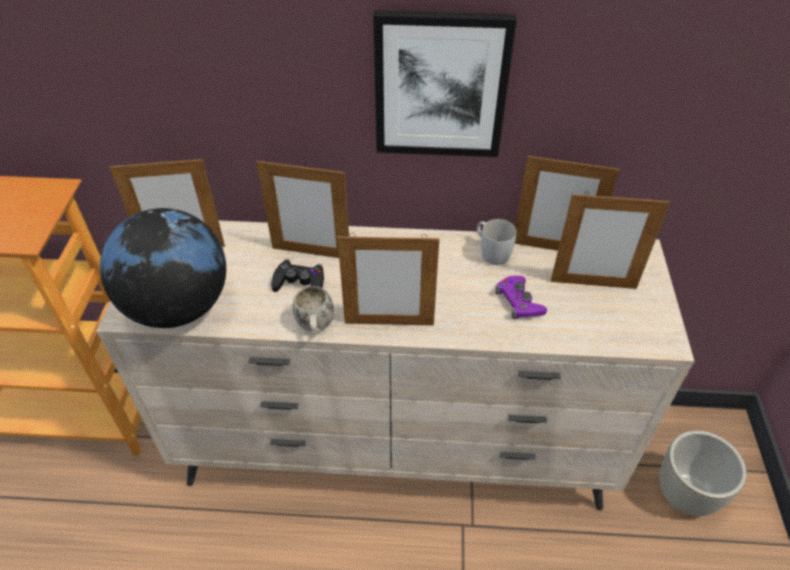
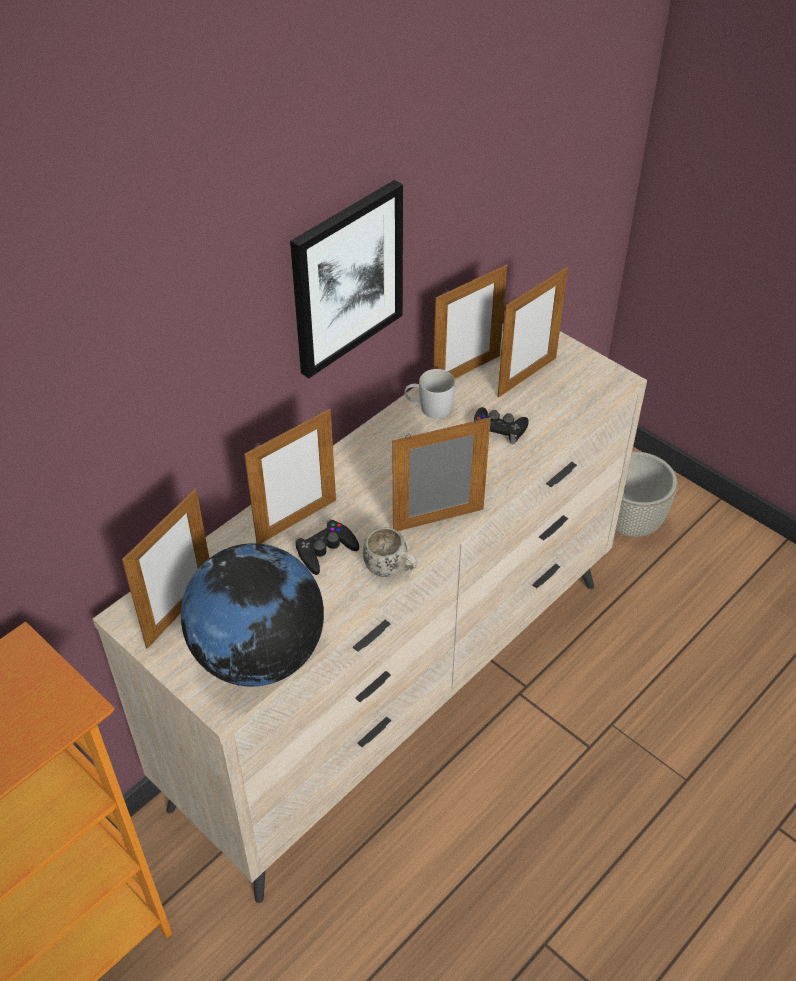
camera: 50 degrees left, 0 degrees up
(389, 323) = (438, 520): picture frame -> picture frame turned 150 degrees counterclockwise
(519, 302) = (499, 429): purple game controller -> black game controller

